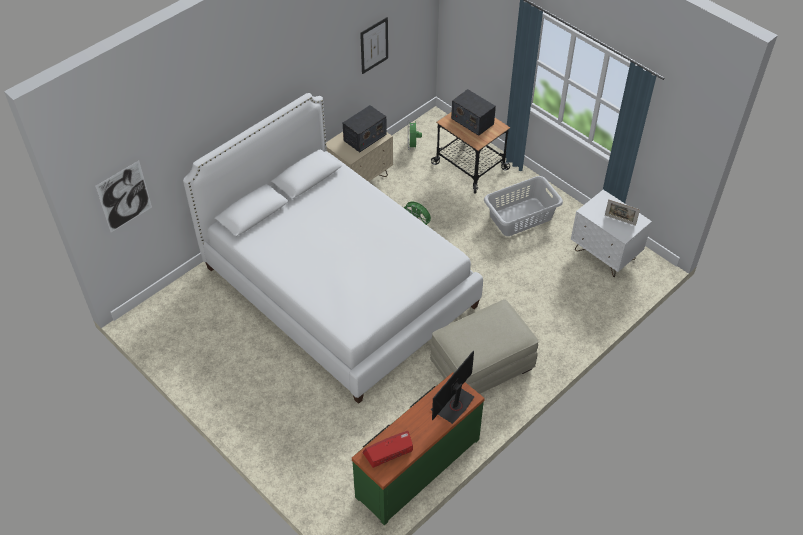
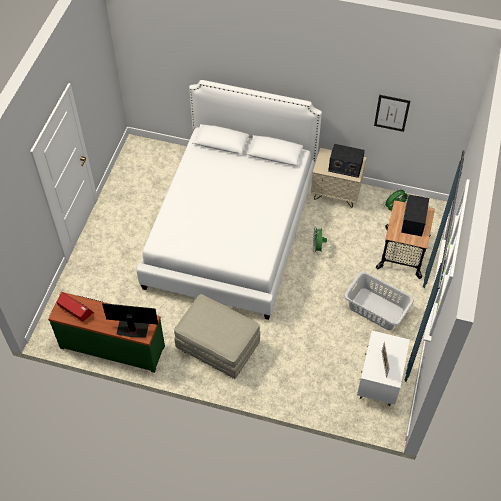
camera: 60 degrees right, 5 degrees up
(124, 196) = (150, 65): picture -> none

